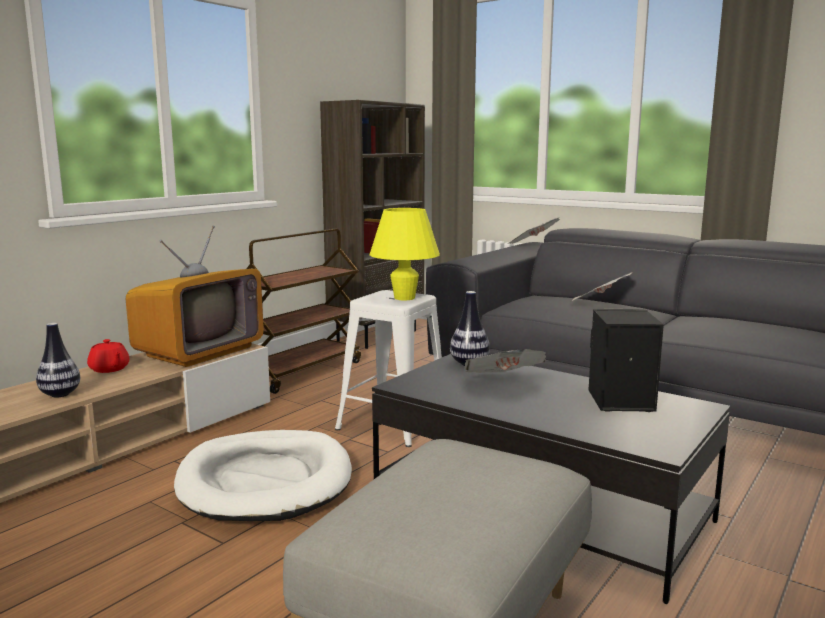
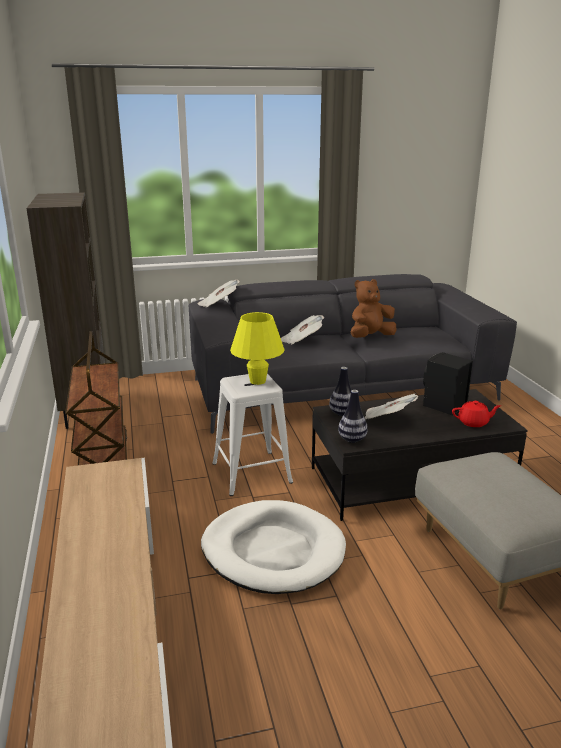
camera: 50 degrees left, 10 degrees up
(60, 394) = (118, 576): vase -> vase (352, 439)
(109, 369) = (85, 538): red teapot -> red teapot (474, 422)
(199, 351) = (107, 486): television -> none
(703, 321) = (370, 337): none -> brown plush toy

